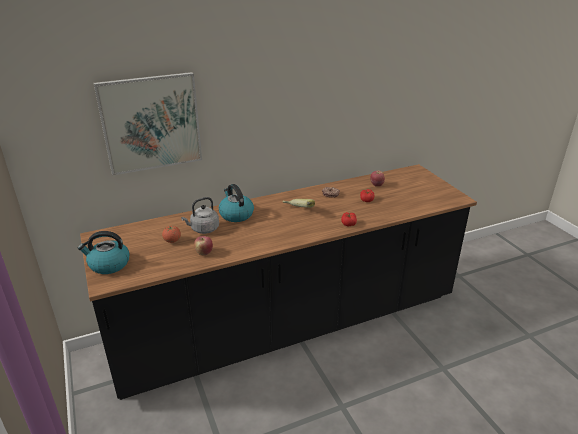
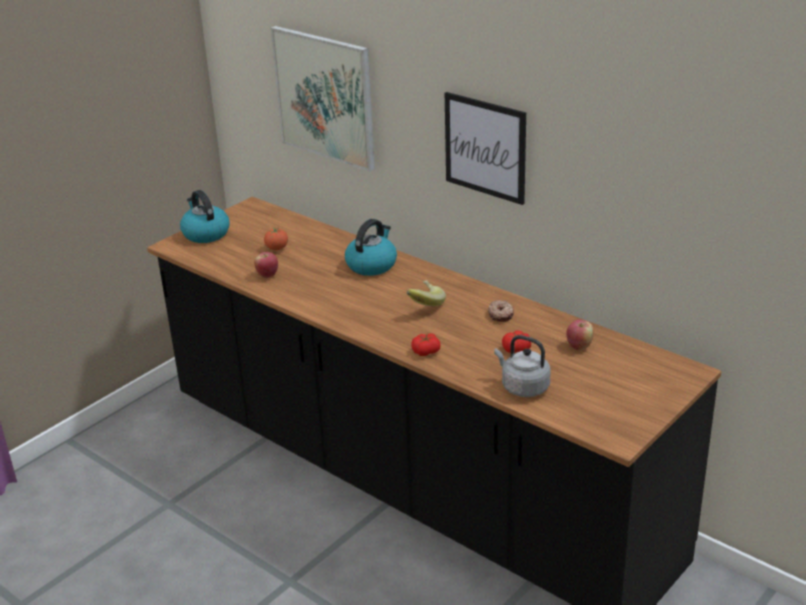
camera: 65 degrees right, 0 degrees up
(203, 229) = (317, 257): grey kettle -> grey kettle (523, 387)
(287, 107) = (485, 147): none -> picture

